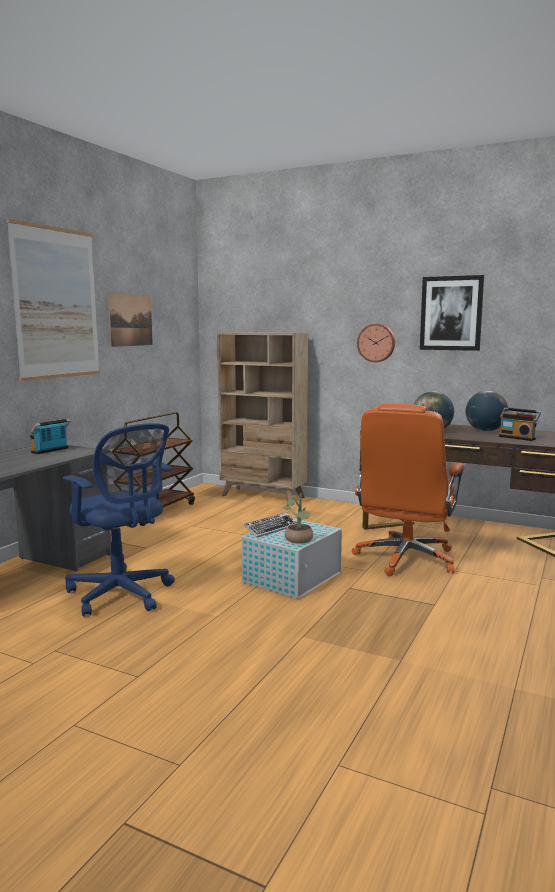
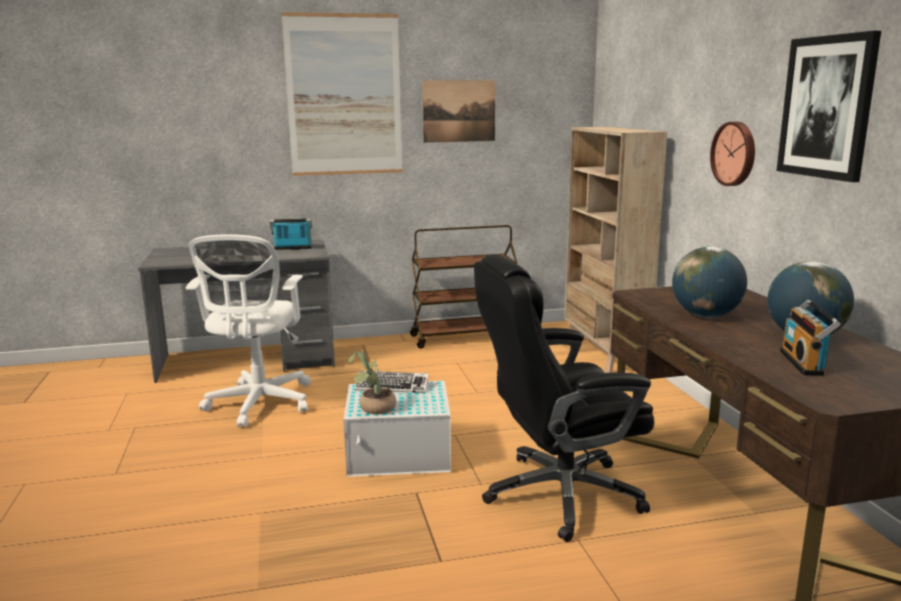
camera: 50 degrees right, 5 degrees up
(122, 595) = (259, 405): blue office chair -> white office chair
(405, 559) = (559, 494): orange office chair -> black office chair

